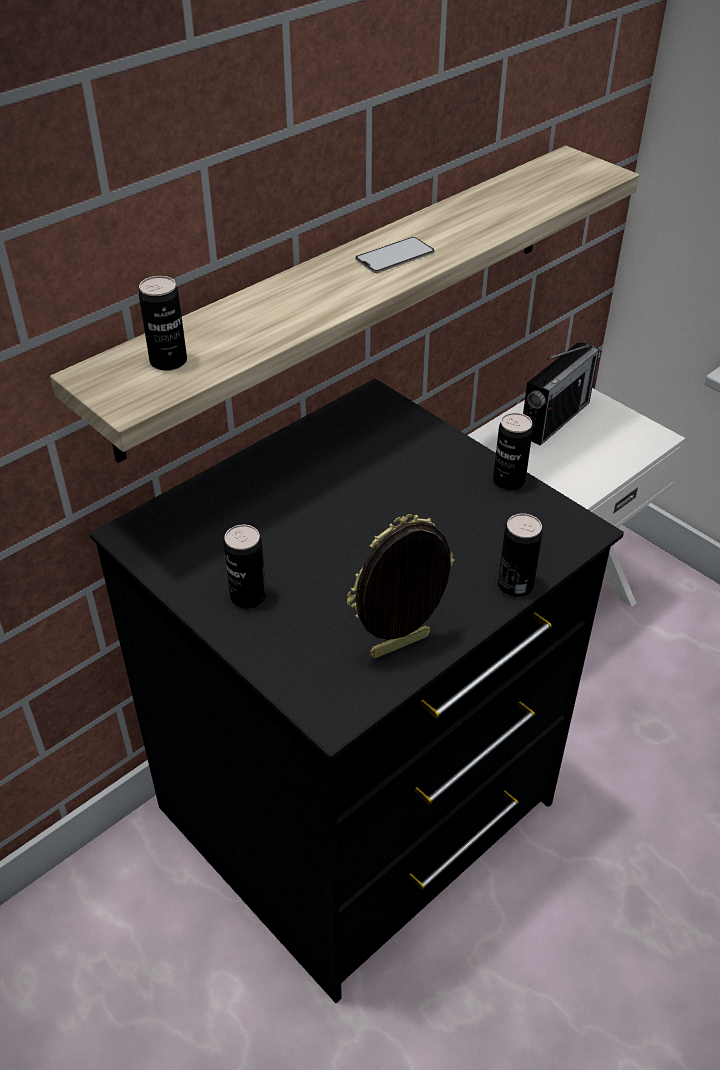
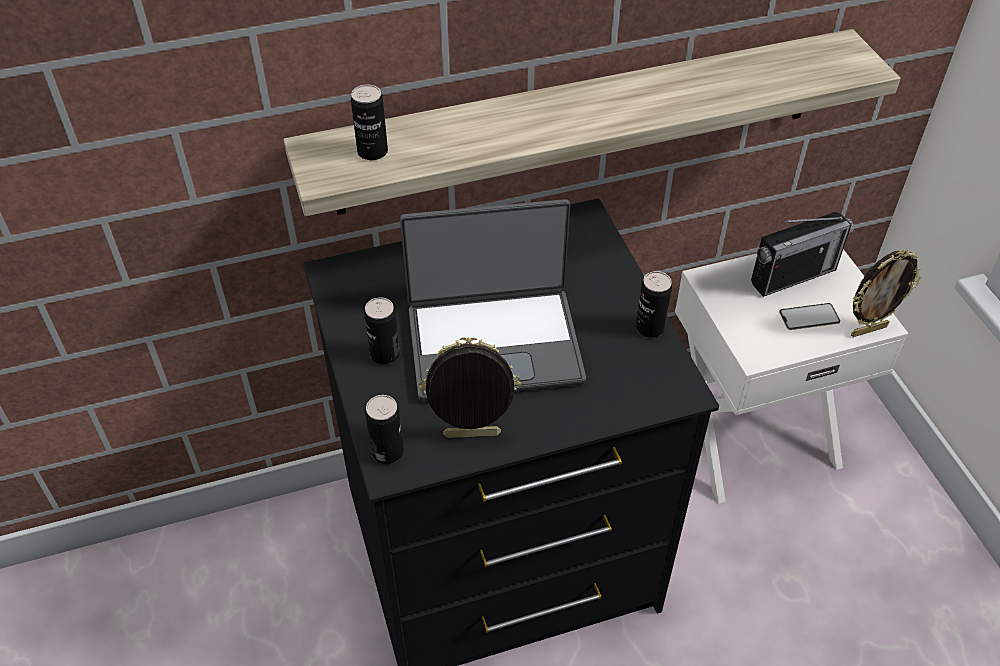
camera: 25 degrees right, 5 degrees up
(361, 546) = (494, 343): none -> laptop
(395, 256) = (612, 104): phone -> phone (809, 317)
(515, 585) = (594, 419): can -> can (387, 452)
(650, 445) = (868, 330): none -> picture frame

